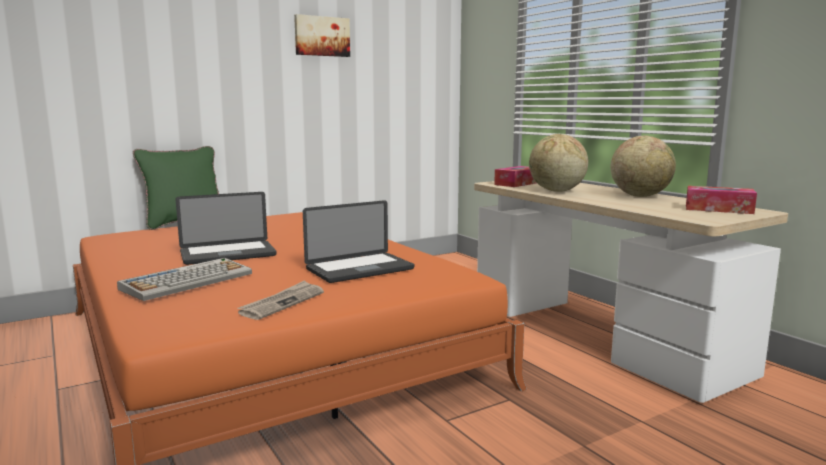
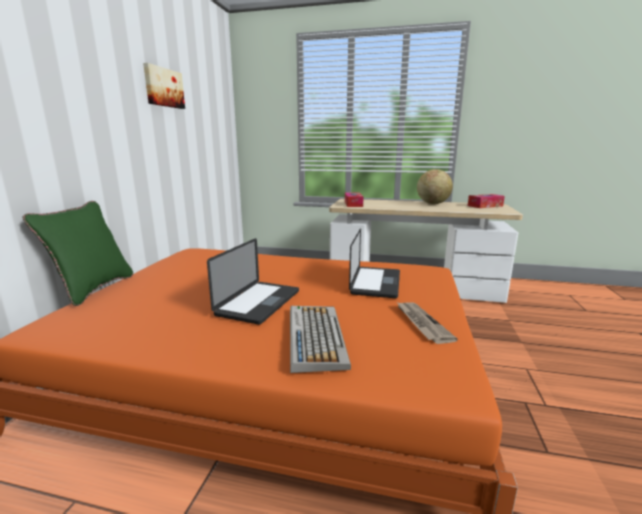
camera: 45 degrees left, 5 degrees up
(556, 191) = (392, 206): globe -> none

